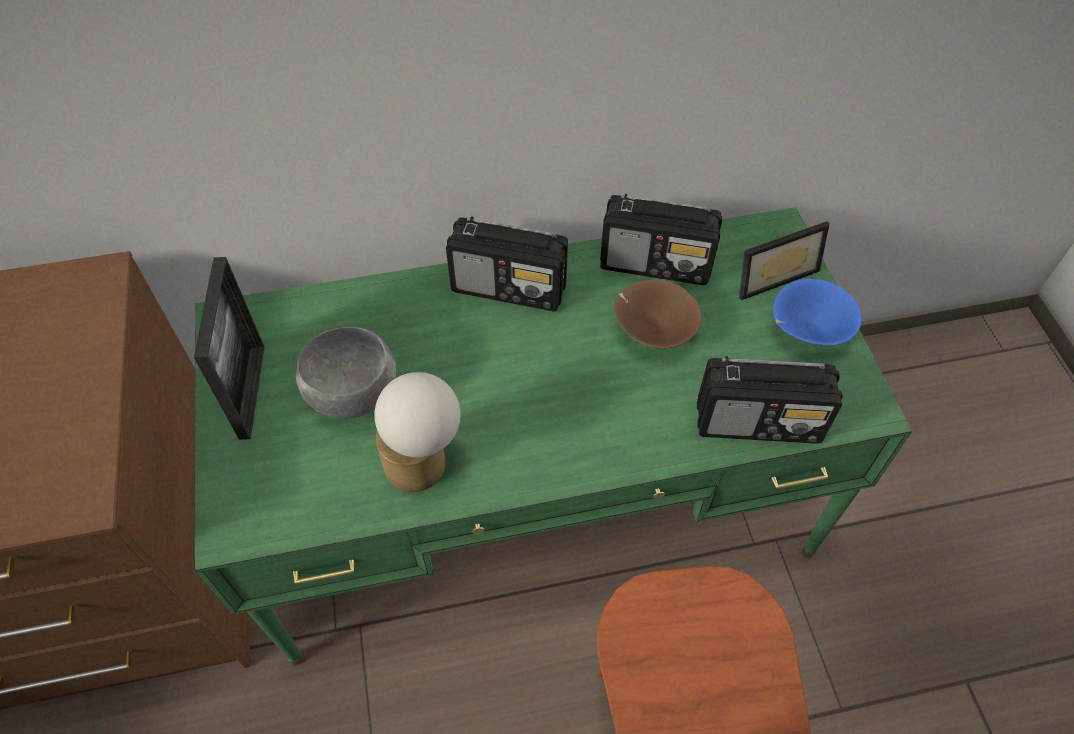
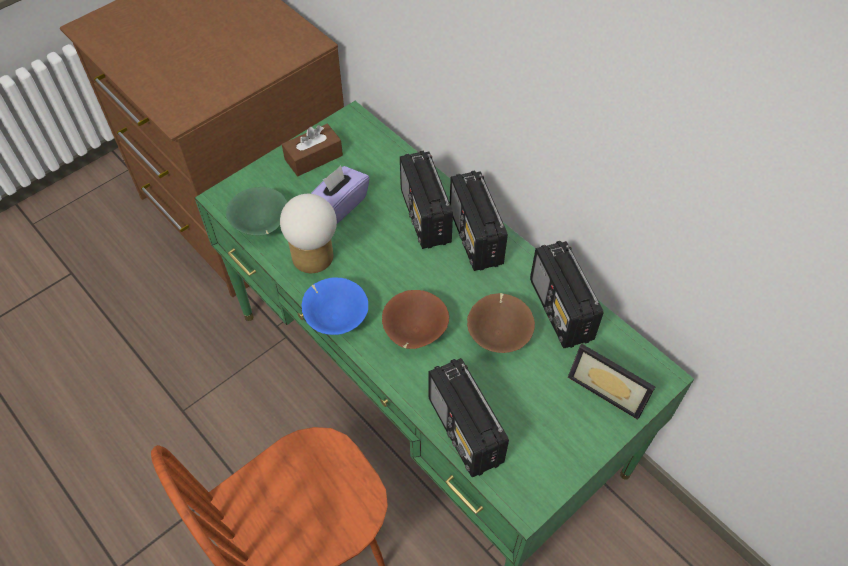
camera: 60 degrees right, 0 degrees up
(252, 391) = (313, 157): picture frame -> brown tissue box
(316, 503) = (261, 225): none -> green bowl
(355, 397) = (340, 204): grey bowl -> purple tissue box
(444, 319) = (425, 217): none -> radio
(600, 408) = (414, 332): none -> brown bowl
(807, 330) = (571, 432): blue bowl -> blue bowl (336, 317)

